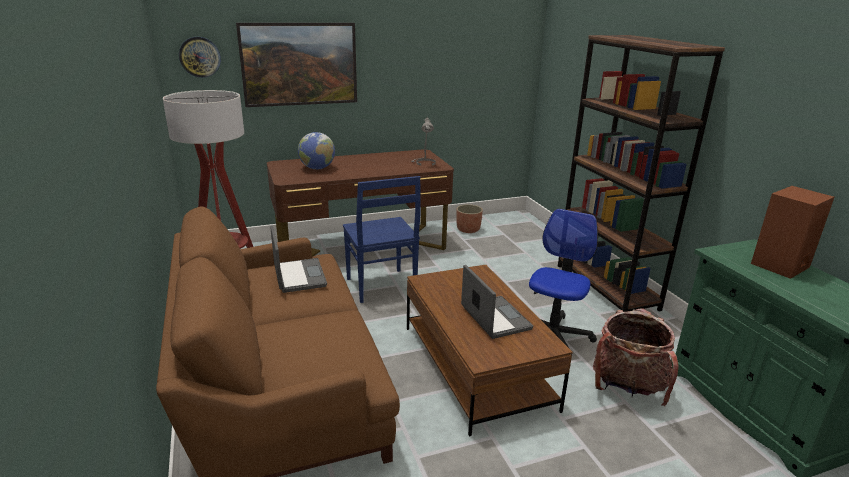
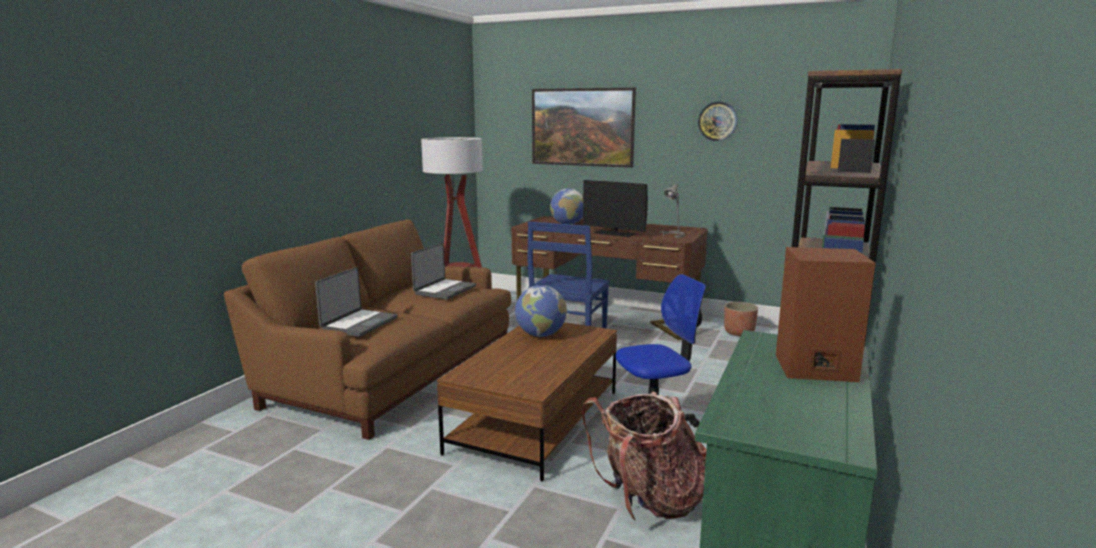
camera: 45 degrees right, 10 degrees down
(200, 57) = (504, 118): wall clock -> wall clock (717, 121)
(381, 171) = (614, 233): none -> monitor
(451, 291) = (540, 335): none -> globe
(494, 318) = (532, 360): laptop -> laptop (358, 324)

